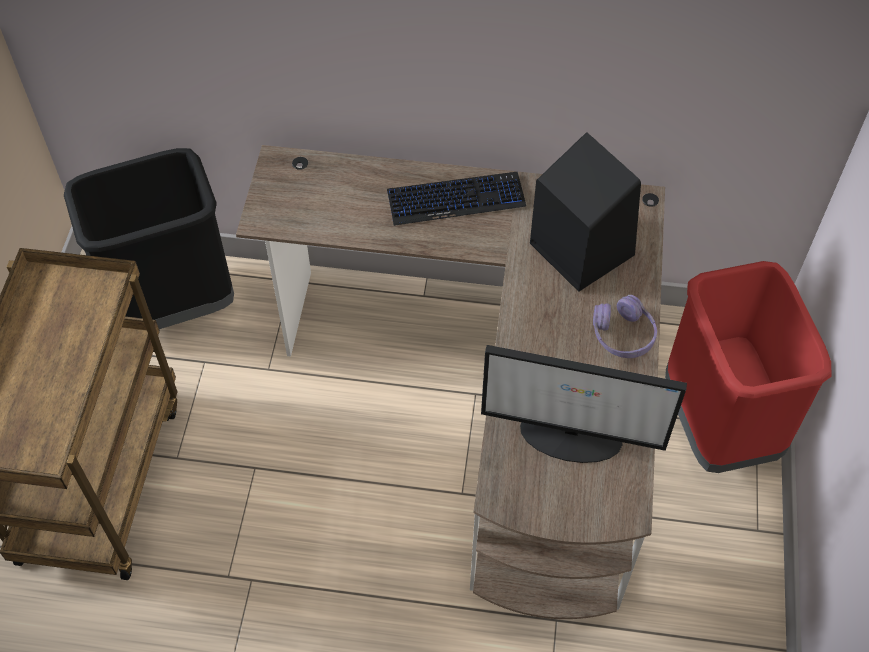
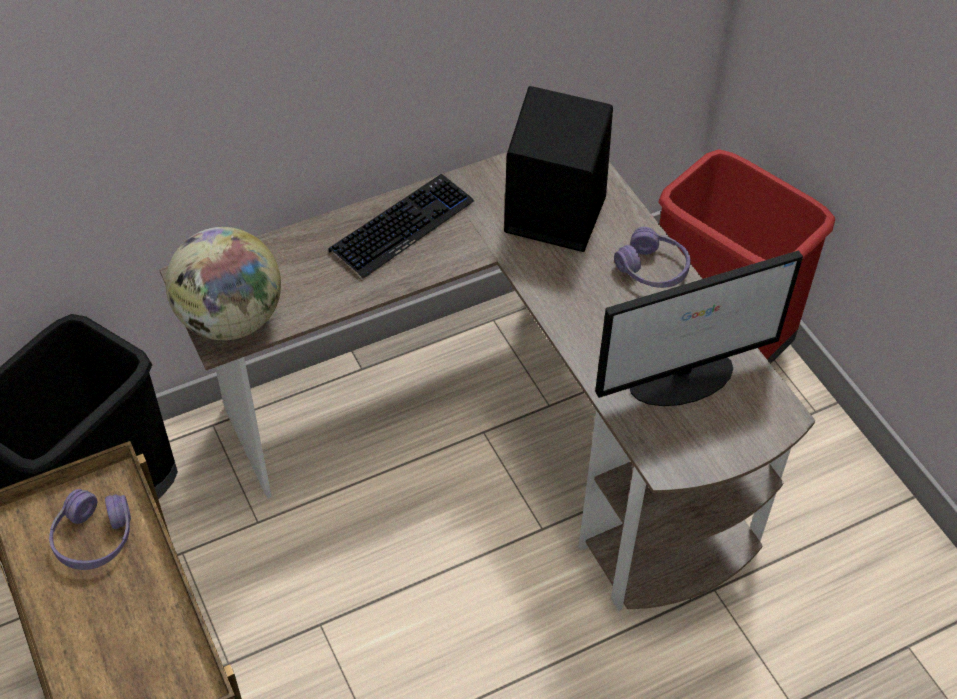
camera: 35 degrees left, 5 degrees down
(70, 317) = (94, 538): none -> purple headphones
(279, 208) = (230, 320): none -> globe

